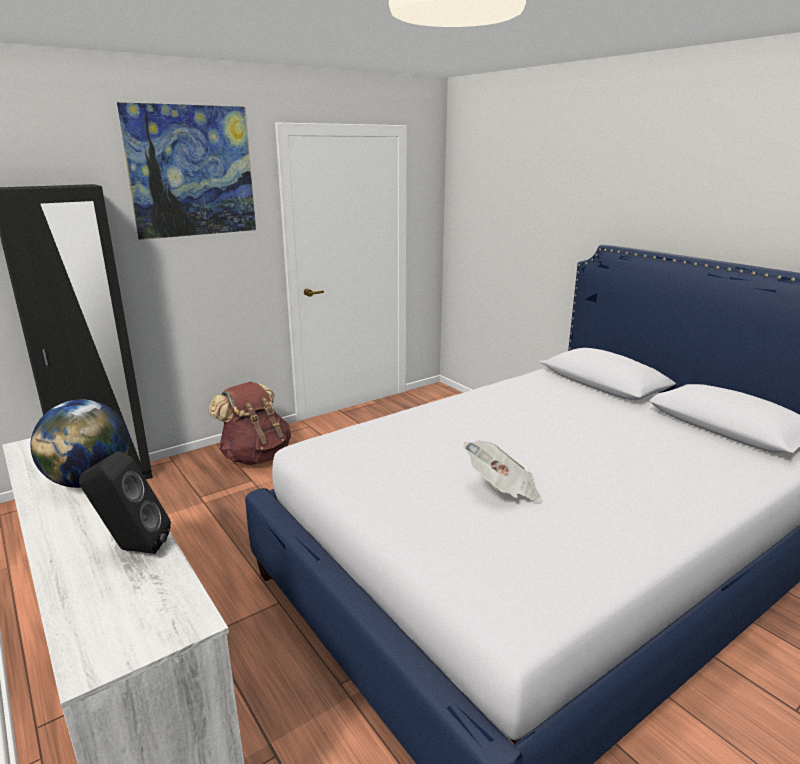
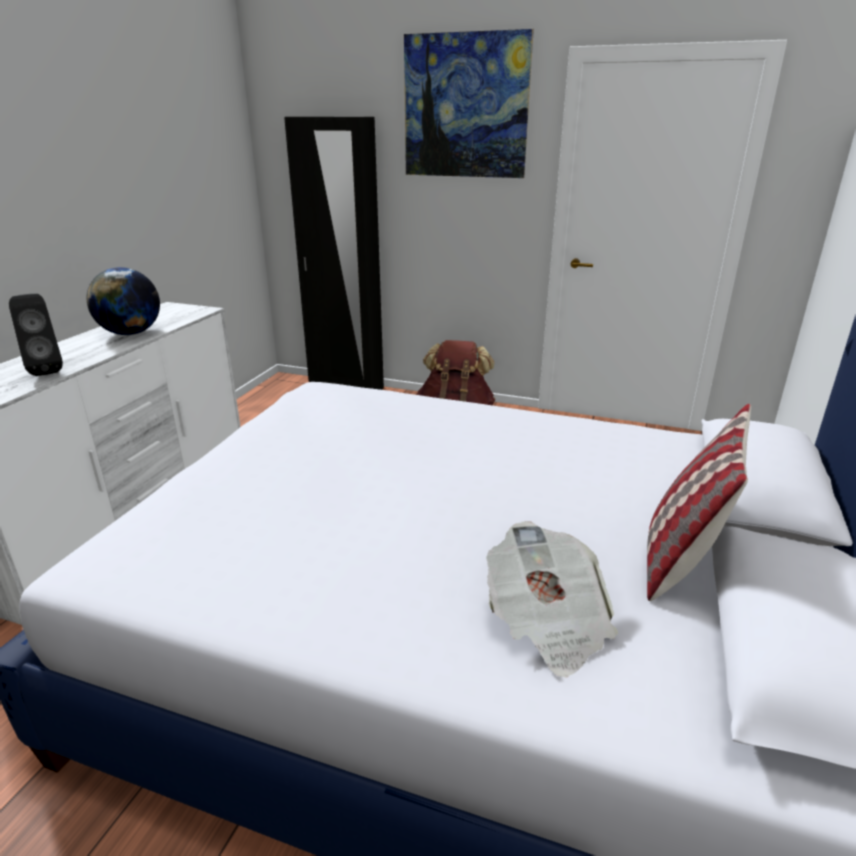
camera: 55 degrees right, 5 degrees up
(502, 489) = (328, 495): newspaper -> newspaper (548, 623)
(649, 420) = (681, 558): none -> pillow

